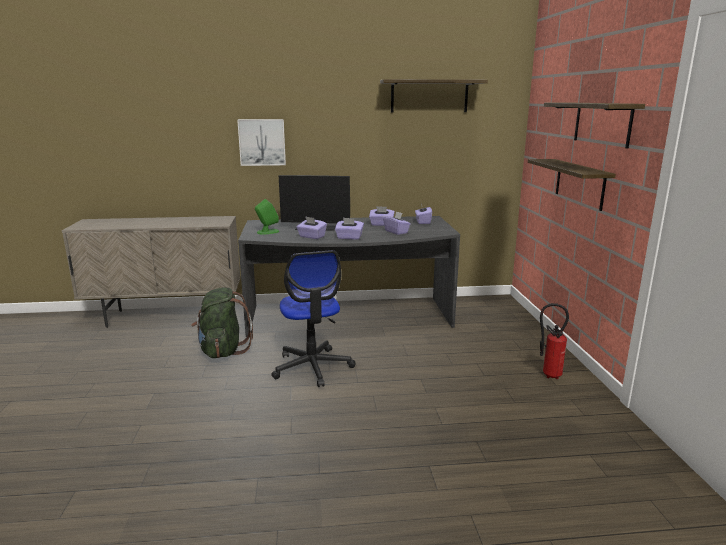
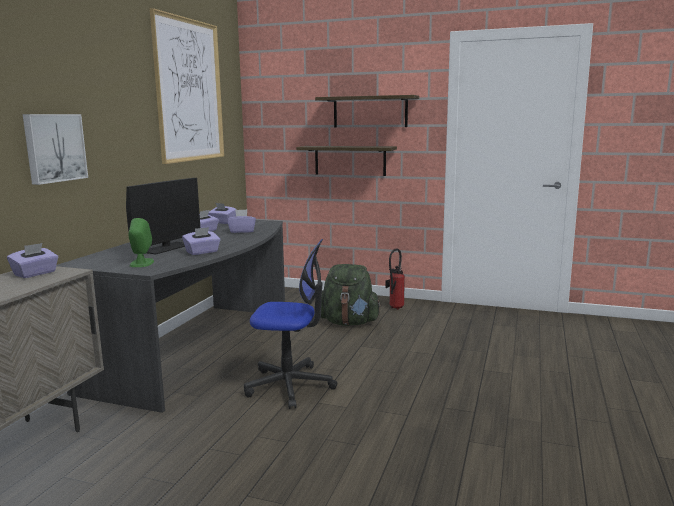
camera: 65 degrees left, 5 degrees down
(223, 351) = (182, 432): green backpack -> green backpack (349, 322)
(349, 237) = (233, 243): purple tissue box -> purple tissue box (35, 273)
(429, 96) = (189, 91): shelf -> picture

